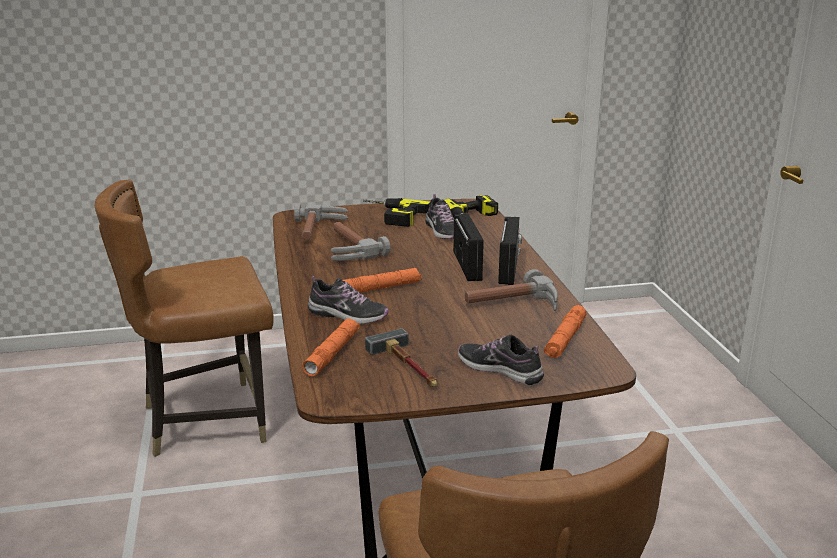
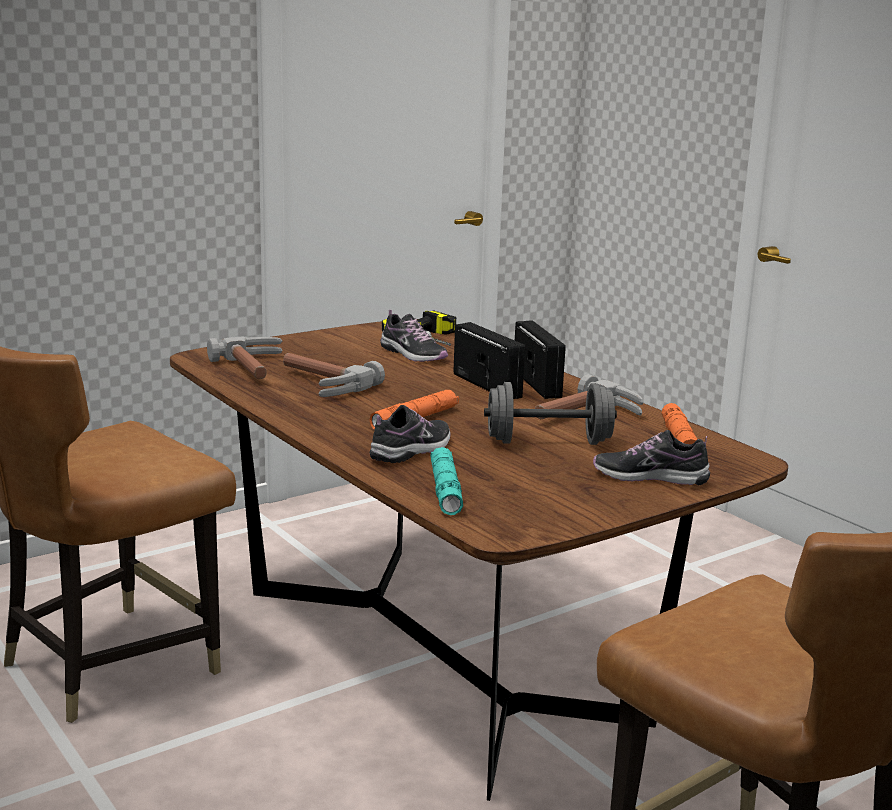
camera: 25 degrees left, 5 degrees down
(332, 353) = (445, 490): orange flashlight -> turquoise flashlight
(347, 315) = (412, 450): shoe -> shoe turned 45 degrees counterclockwise
(390, 216) = (328, 345): power drill -> none
(408, 367) = (549, 489): hammer -> none
(456, 324) = (548, 442): none -> grey dumbbell

